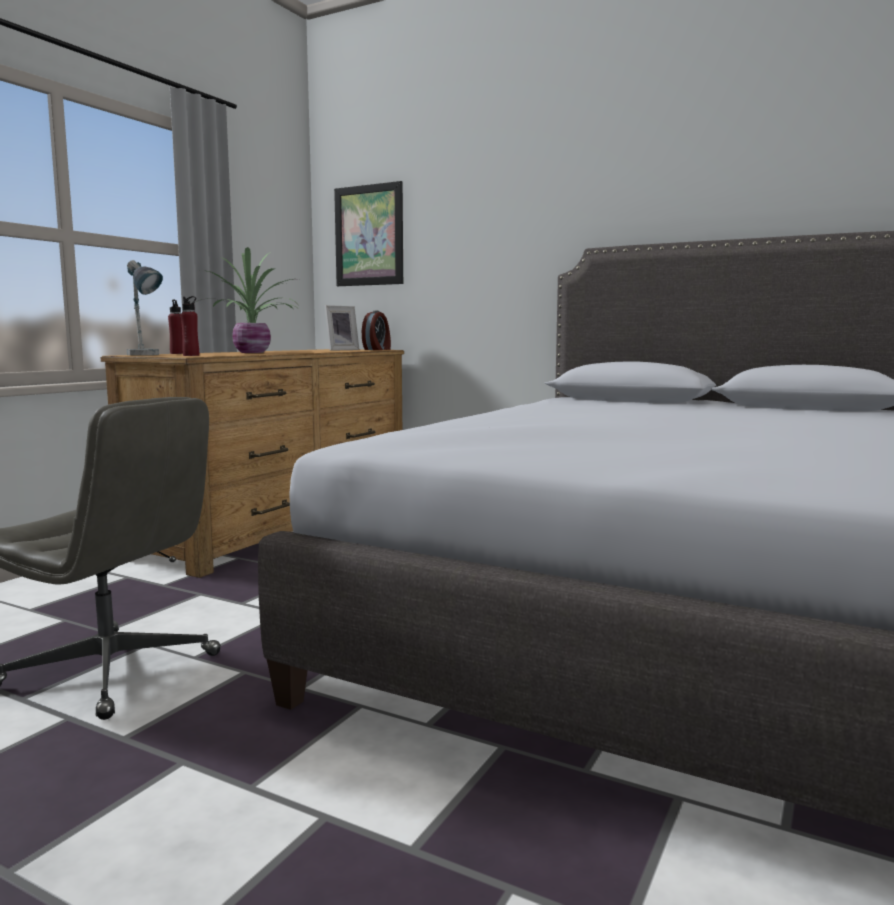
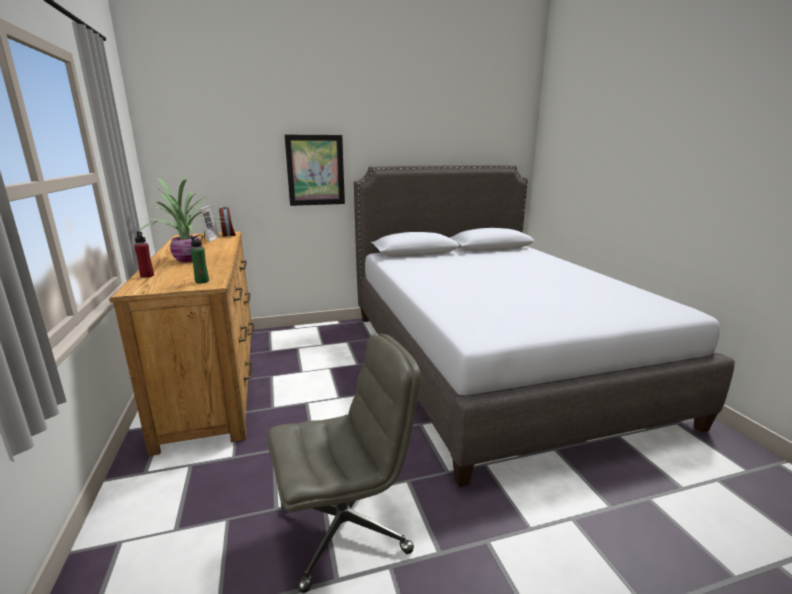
camera: 45 degrees left, 10 degrees up
(146, 355) = (153, 287): table lamp -> none
(191, 355) = (202, 281): red bottle -> green bottle
(369, 235) = (197, 147): picture -> picture (315, 170)

